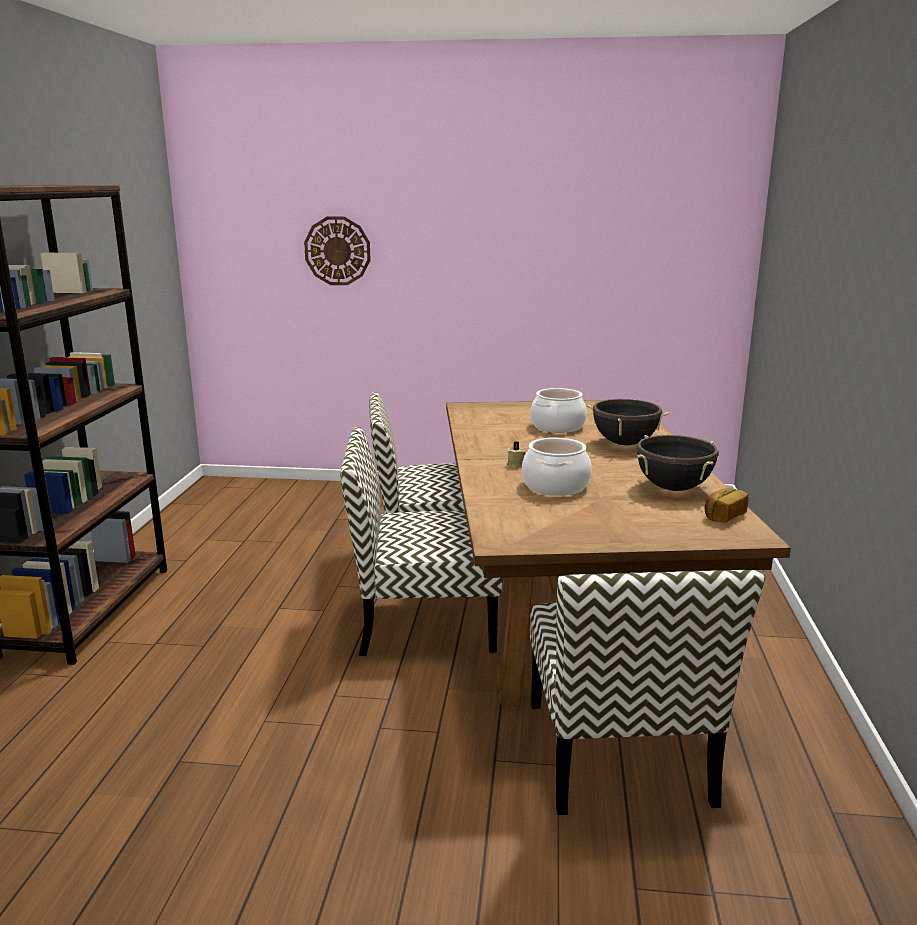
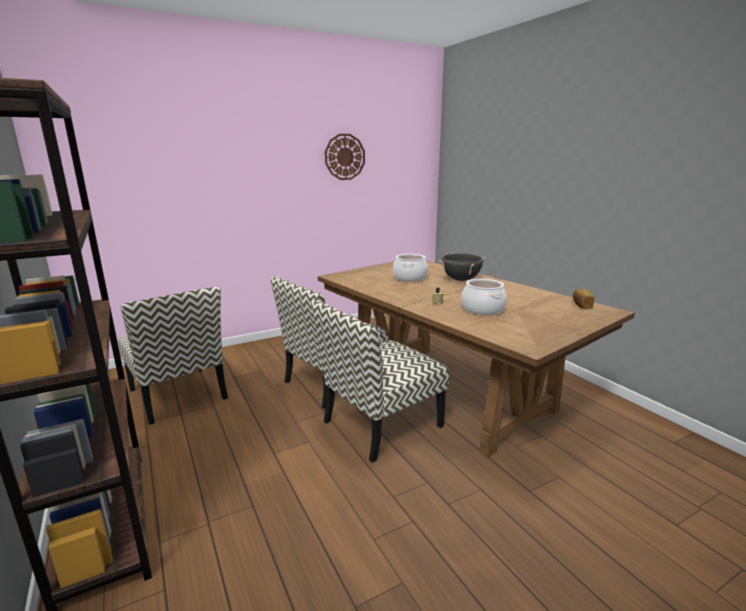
camera: 35 degrees left, 0 degrees up
(337, 251) = (185, 178): wall clock -> wall clock (344, 157)
(619, 754) = (572, 456): chair -> chair (179, 395)
(673, 488) = (532, 297): black cooking pot -> none

